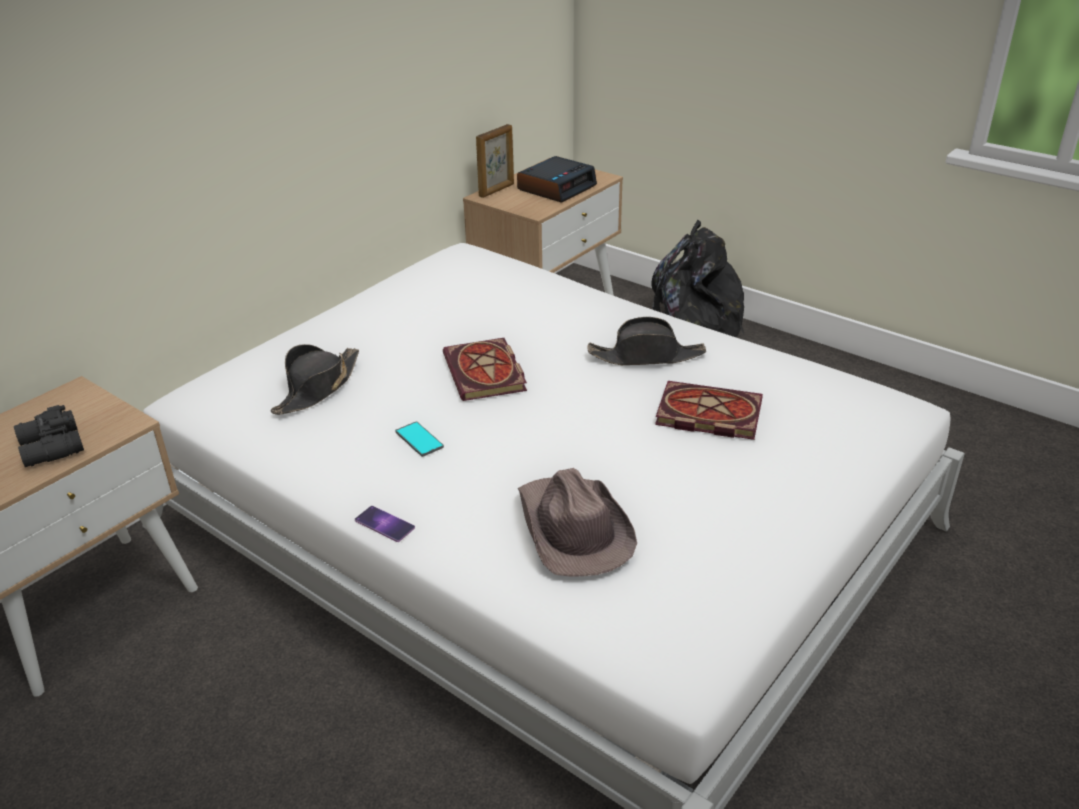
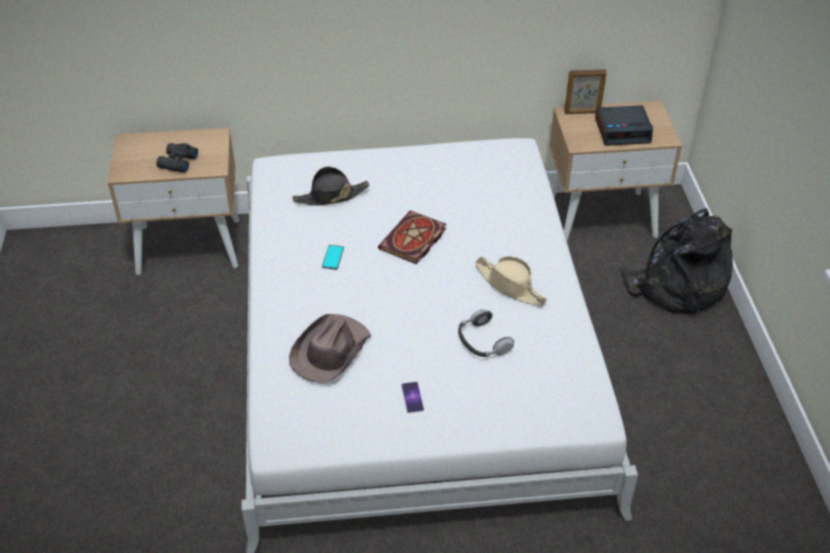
camera: 45 degrees right, 10 degrees up
(384, 524) = (266, 291): phone -> phone (412, 397)
(646, 356) = (510, 285): black hat -> beige hat
(706, 414) = (483, 341): book -> headphones

